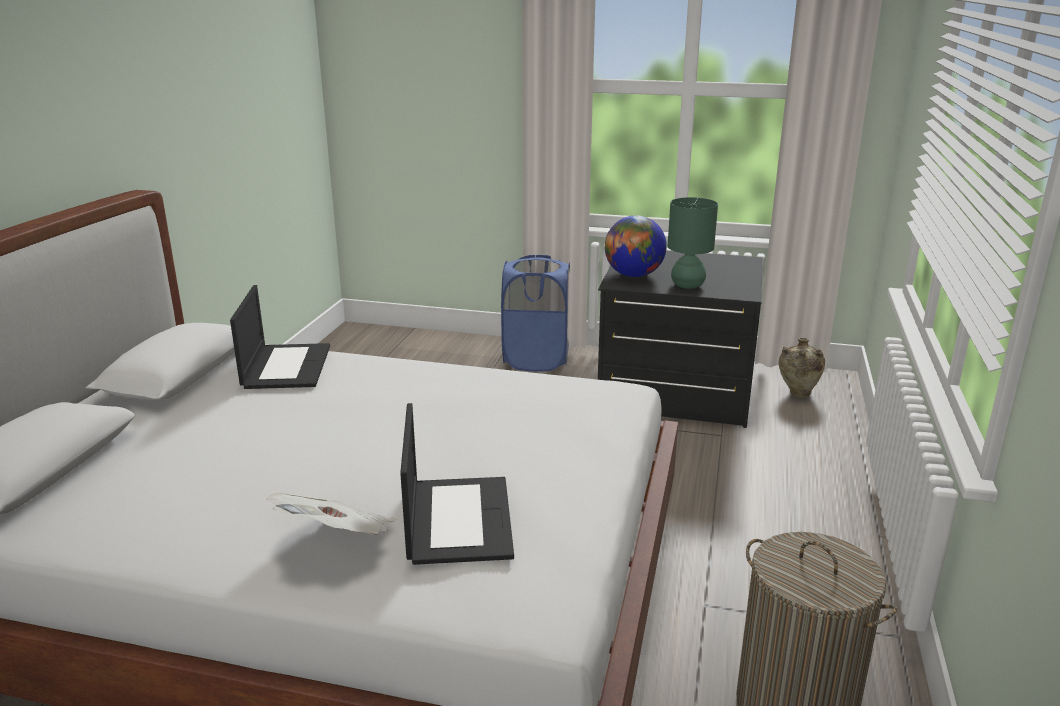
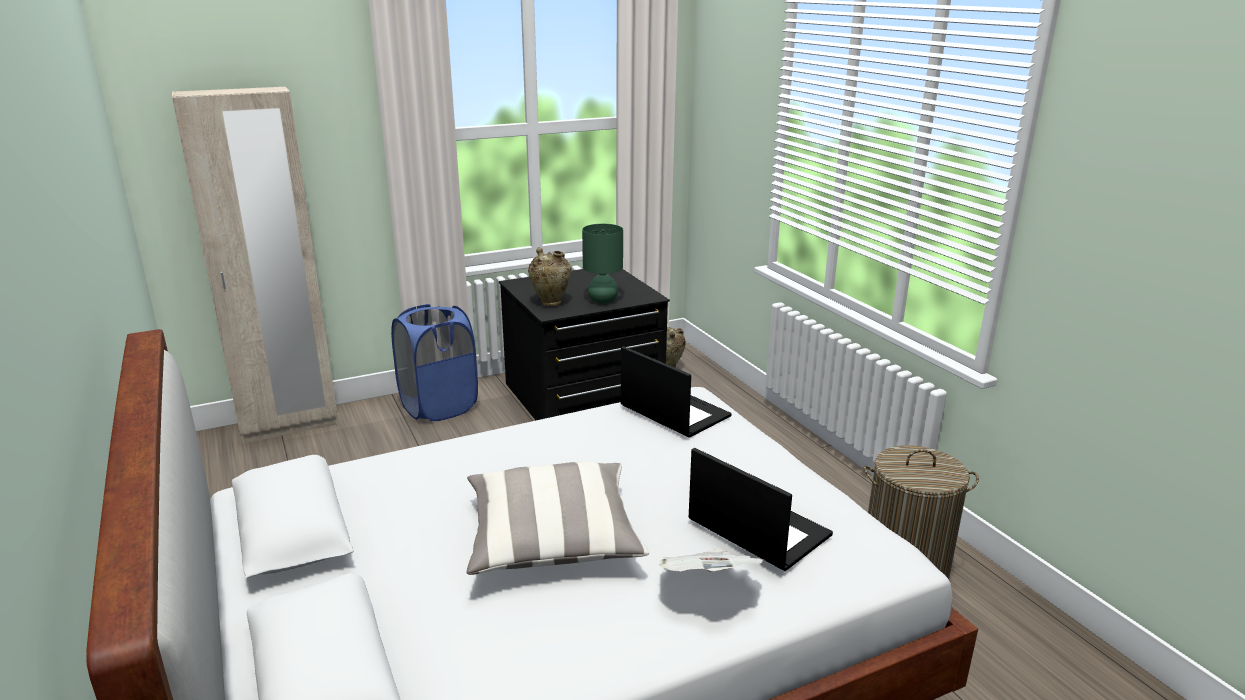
camera: 40 degrees left, 0 degrees up
(286, 366) = (398, 476): laptop -> laptop (673, 411)
(300, 452) = (552, 539): none -> pillow
(412, 338) = (289, 426): none -> beige wardrobe
(634, 275) = (550, 303): globe -> beige vase

